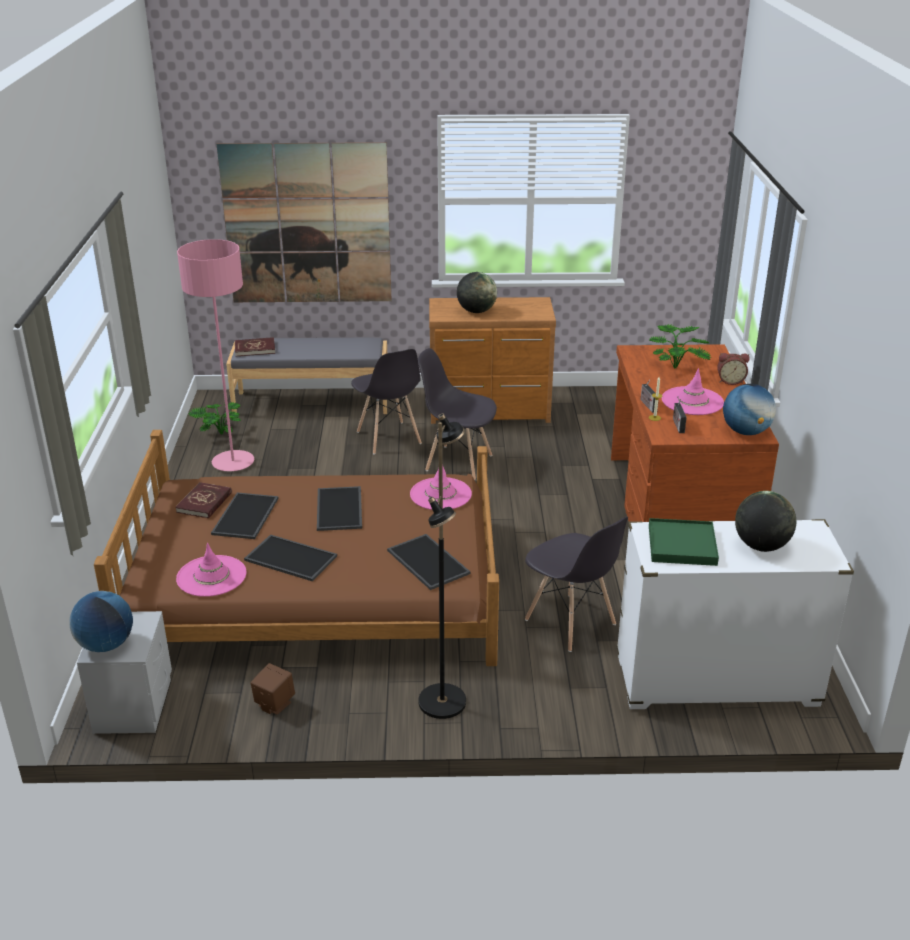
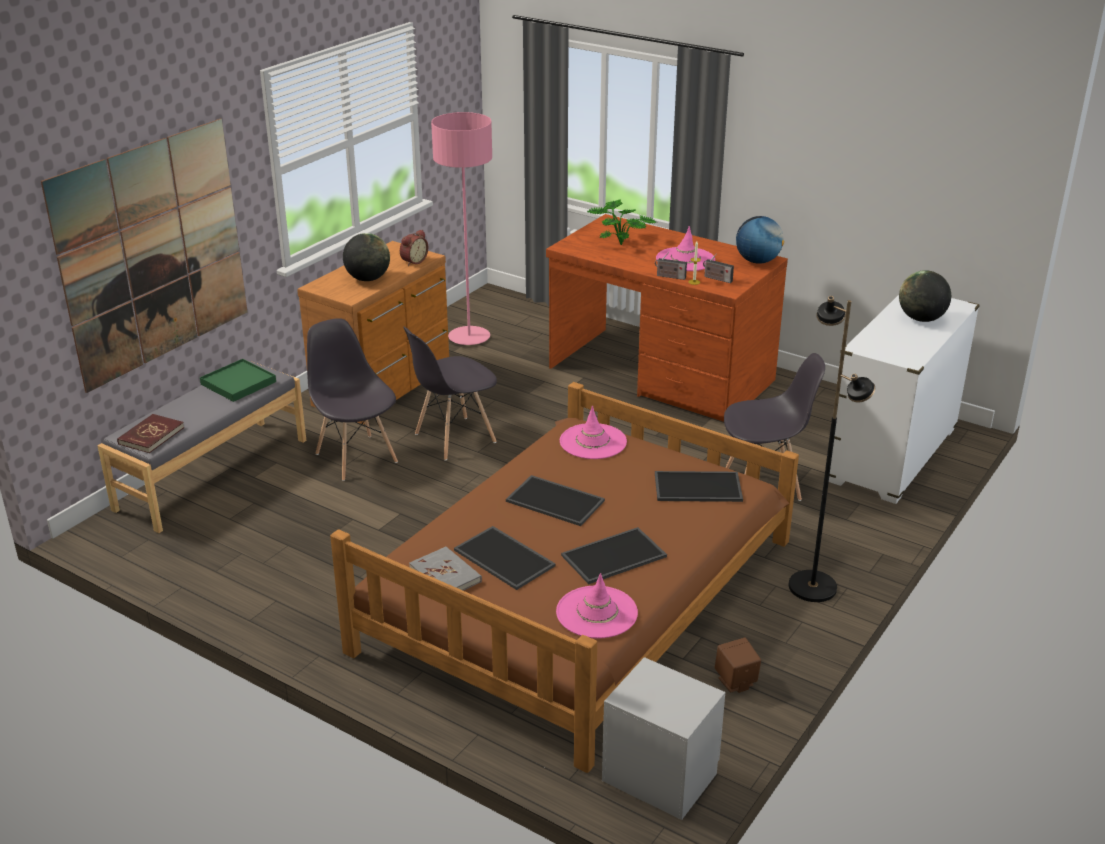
camera: 55 degrees left, 0 degrees up
(106, 645) = (673, 710): globe -> none
(204, 502) = (445, 575): red book -> grey book
(217, 435) = (189, 557): potted plant -> none
(233, 463) = (267, 566): pink floor lamp -> pink floor lamp (469, 337)
(388, 438) = (356, 457): grey chair -> grey chair turned 135 degrees counterclockwise
(681, 545) = (894, 344): green tray -> green tray (238, 383)
(730, 381) = (671, 235): alarm clock -> alarm clock (413, 261)

